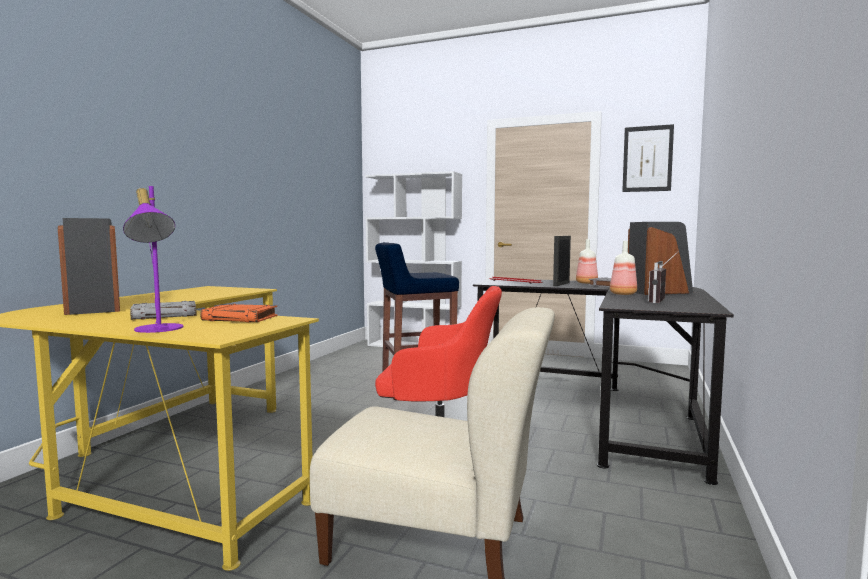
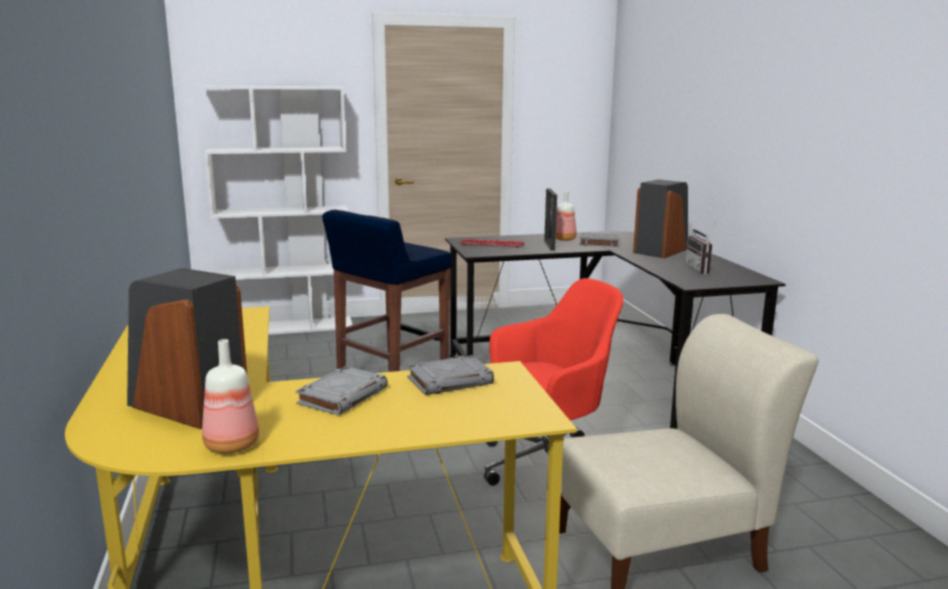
camera: 35 degrees left, 10 degrees up
(157, 330) = (438, 424): purple table lamp -> none
(241, 318) = (450, 381): orange book -> grey book
(622, 294) = (645, 260): bottle -> bottle (231, 446)
(647, 159) = (563, 78): picture -> none

